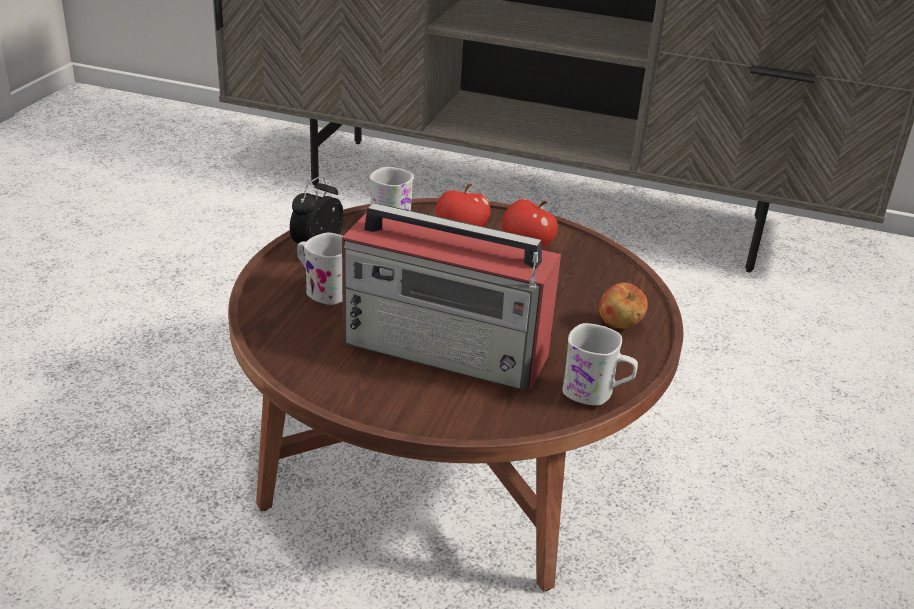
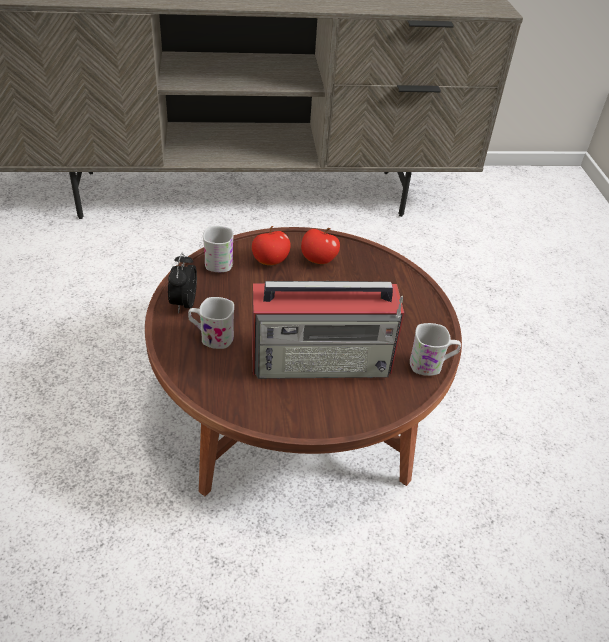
camera: 25 degrees left, 10 degrees up
(619, 325) = (410, 306): apple -> none

